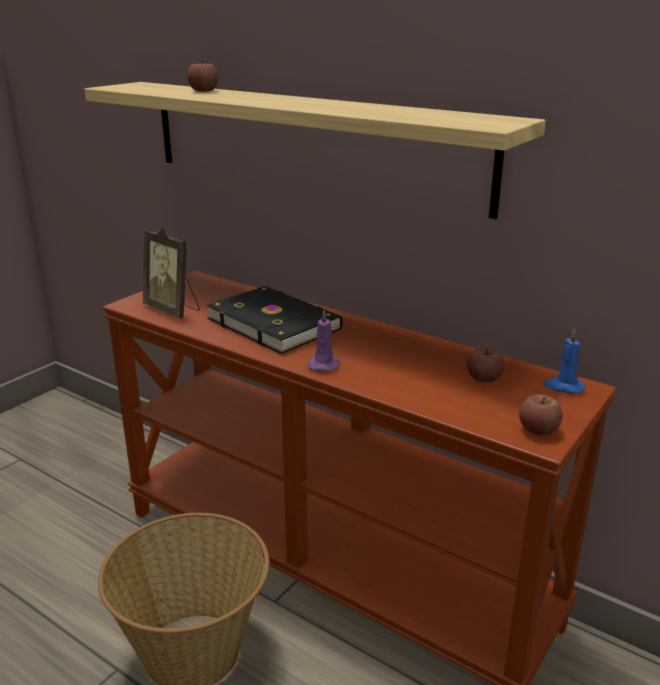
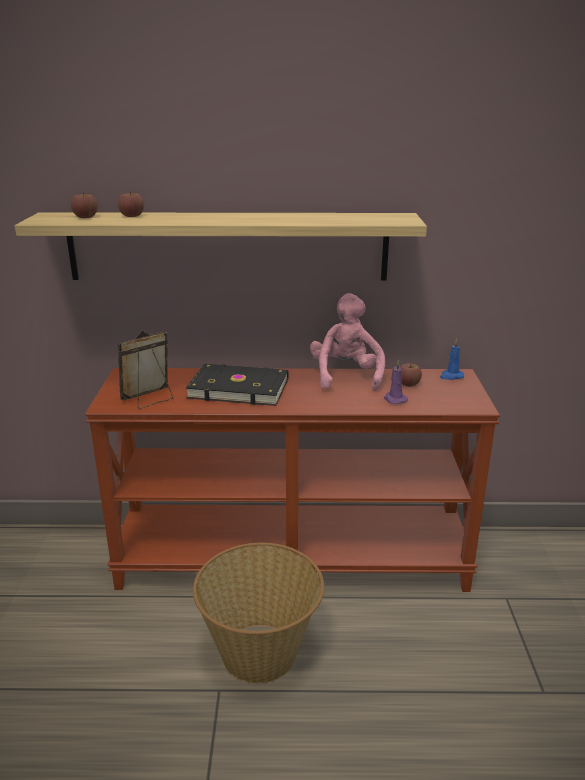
camera: 35 degrees left, 0 degrees up
(173, 310) = (149, 399): picture frame -> picture frame turned 135 degrees clockwise
(324, 364) = (312, 404): purple candle -> purple candle (394, 399)
(417, 344) = (346, 376): none -> pink plush toy
(538, 430) = (470, 402): apple -> apple (85, 217)

